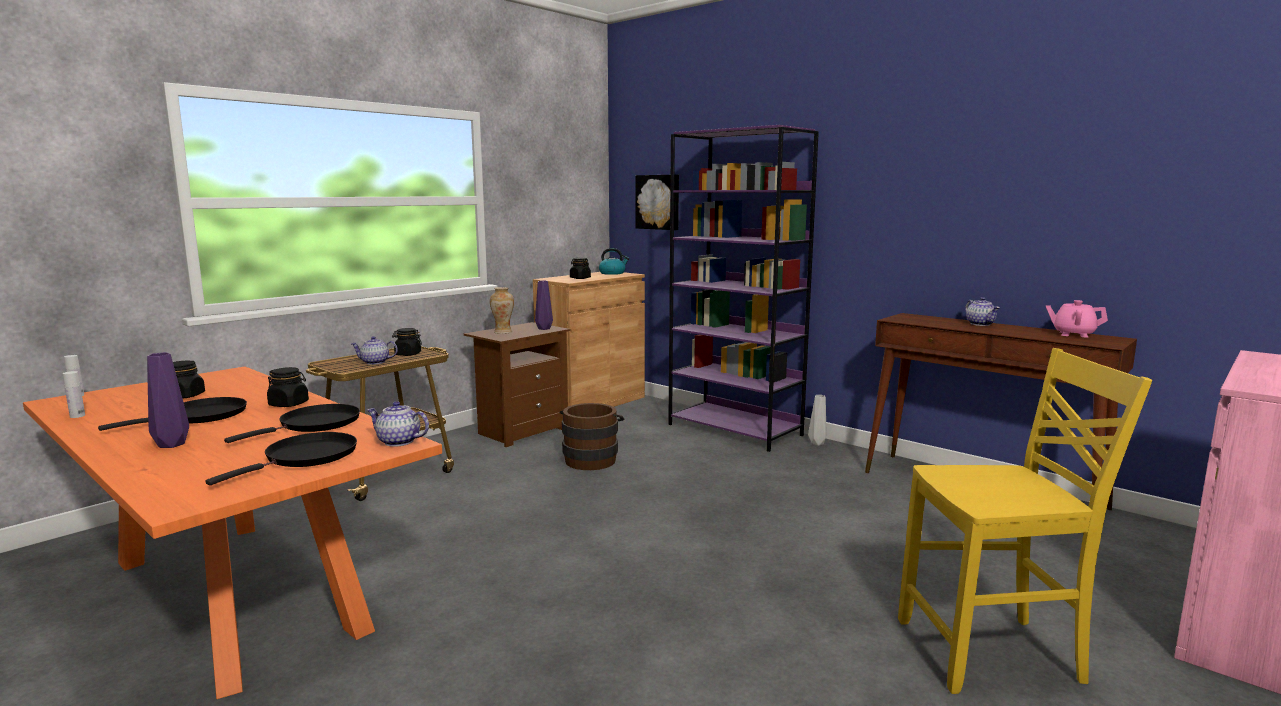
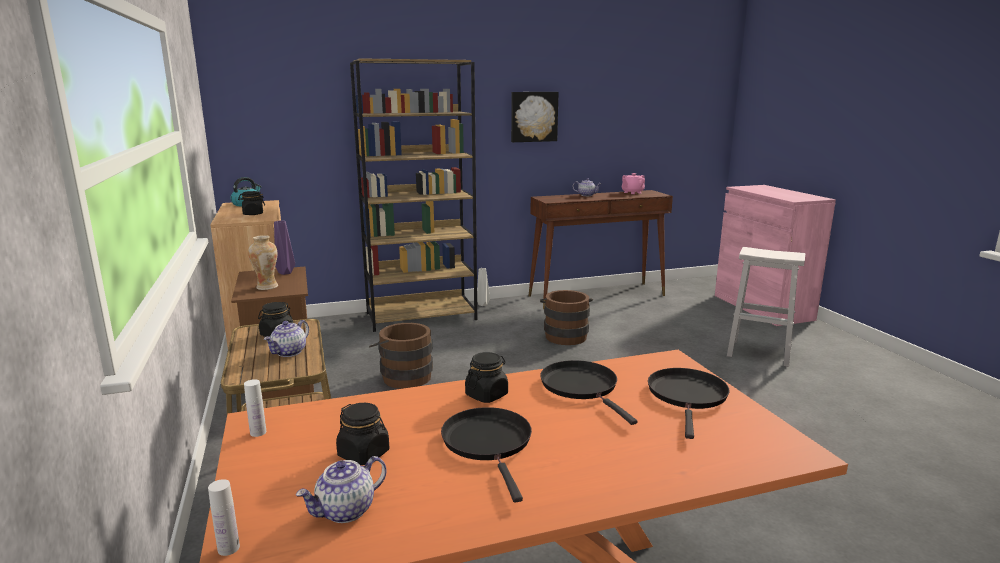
camera: 60 degrees left, 5 degrees up
(77, 416) = (385, 535): white bottle -> white bottle (258, 432)
(172, 445) = (602, 458): purple vase -> none
(306, 457) = (687, 396): black frying pan -> black frying pan turned 45 degrees clockwise
(398, 442) = (664, 361): teapot -> teapot (345, 511)
(658, 202) = (283, 125): picture -> picture (533, 116)
(735, 430) = (422, 316): purple bookcase -> brown bookcase
(803, 500) = (565, 335): none -> brown bucket
(993, 653) = (760, 353): yellow chair -> white stool

